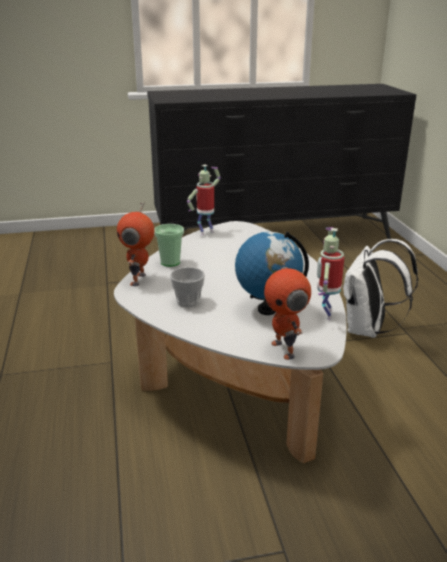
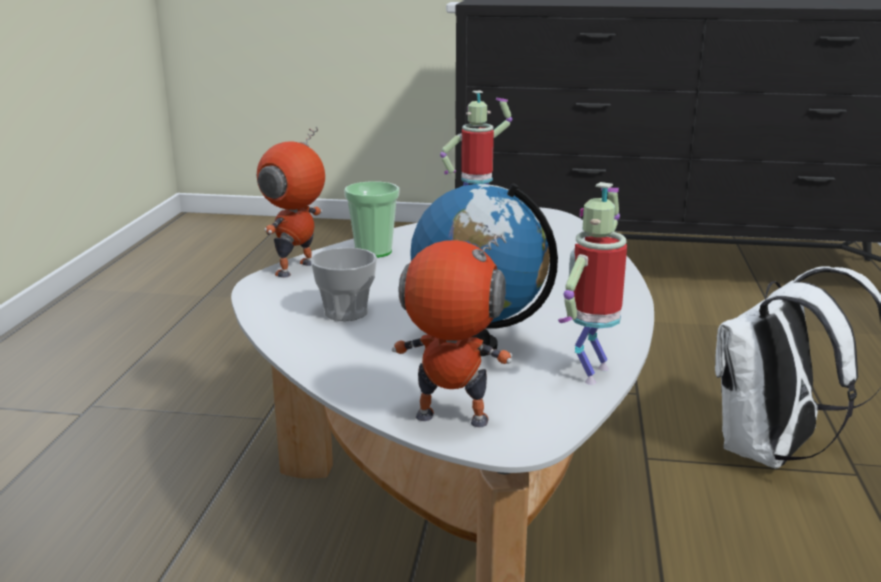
camera: 20 degrees right, 5 degrees down
(284, 349) = (450, 420): toy robot -> toy robot turned 105 degrees clockwise

